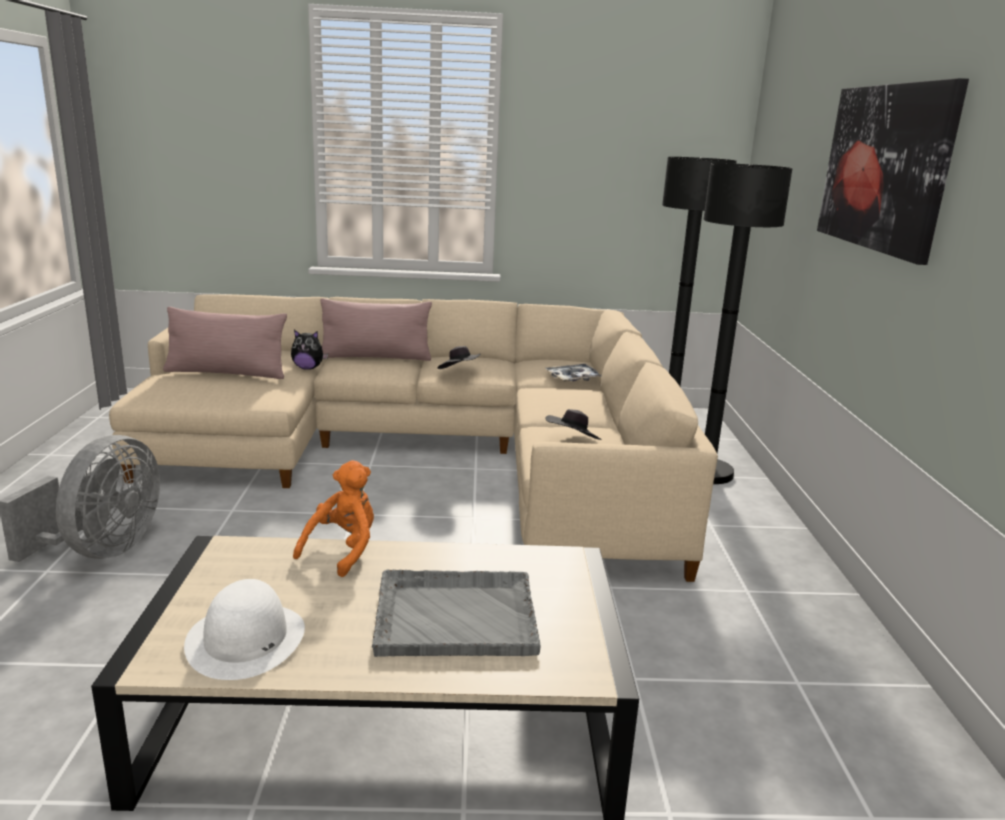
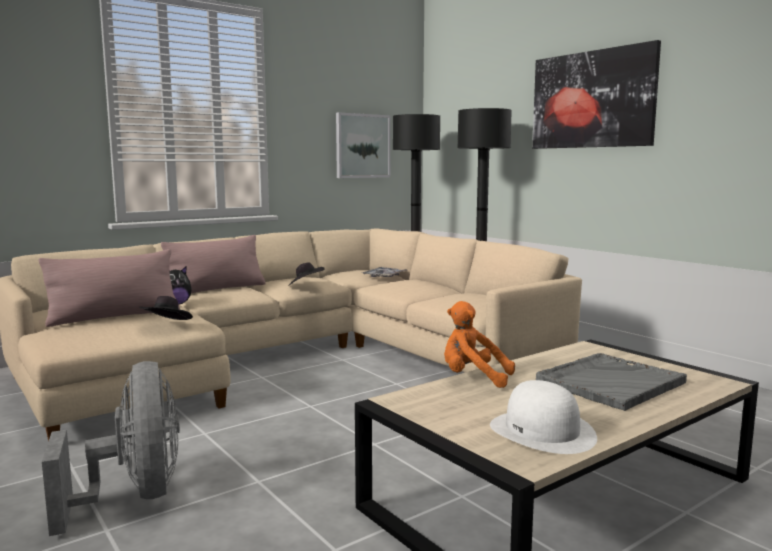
camera: 35 degrees left, 10 degrees down
(343, 550) = (473, 378): orange plush toy -> orange plush toy turned 60 degrees counterclockwise
(572, 442) = (467, 300): black hat -> black hat (167, 325)
(638, 193) = (362, 146): none -> picture

